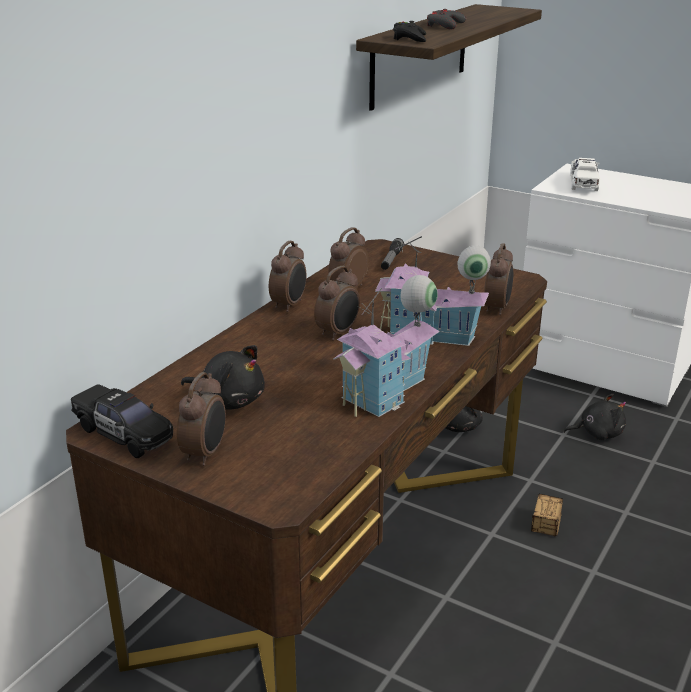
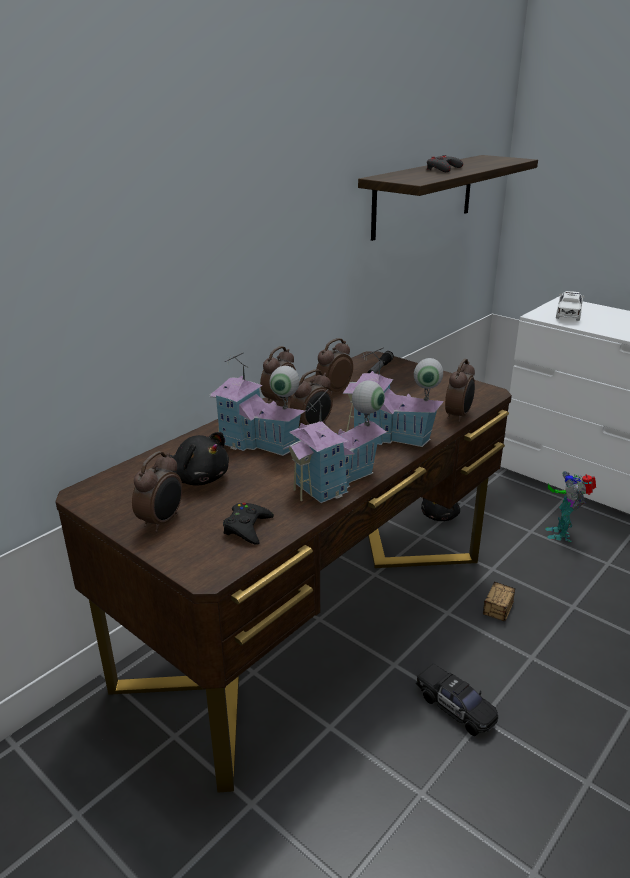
camera: 10 degrees right, 0 degrees up
(124, 433) = (103, 498): black toy car -> black toy car (455, 707)
(281, 356) = (257, 443): none -> toy house
(409, 38) = (404, 178): black game controller -> black game controller (247, 528)
(597, 433) = (562, 533): black plush toy -> toy robot

